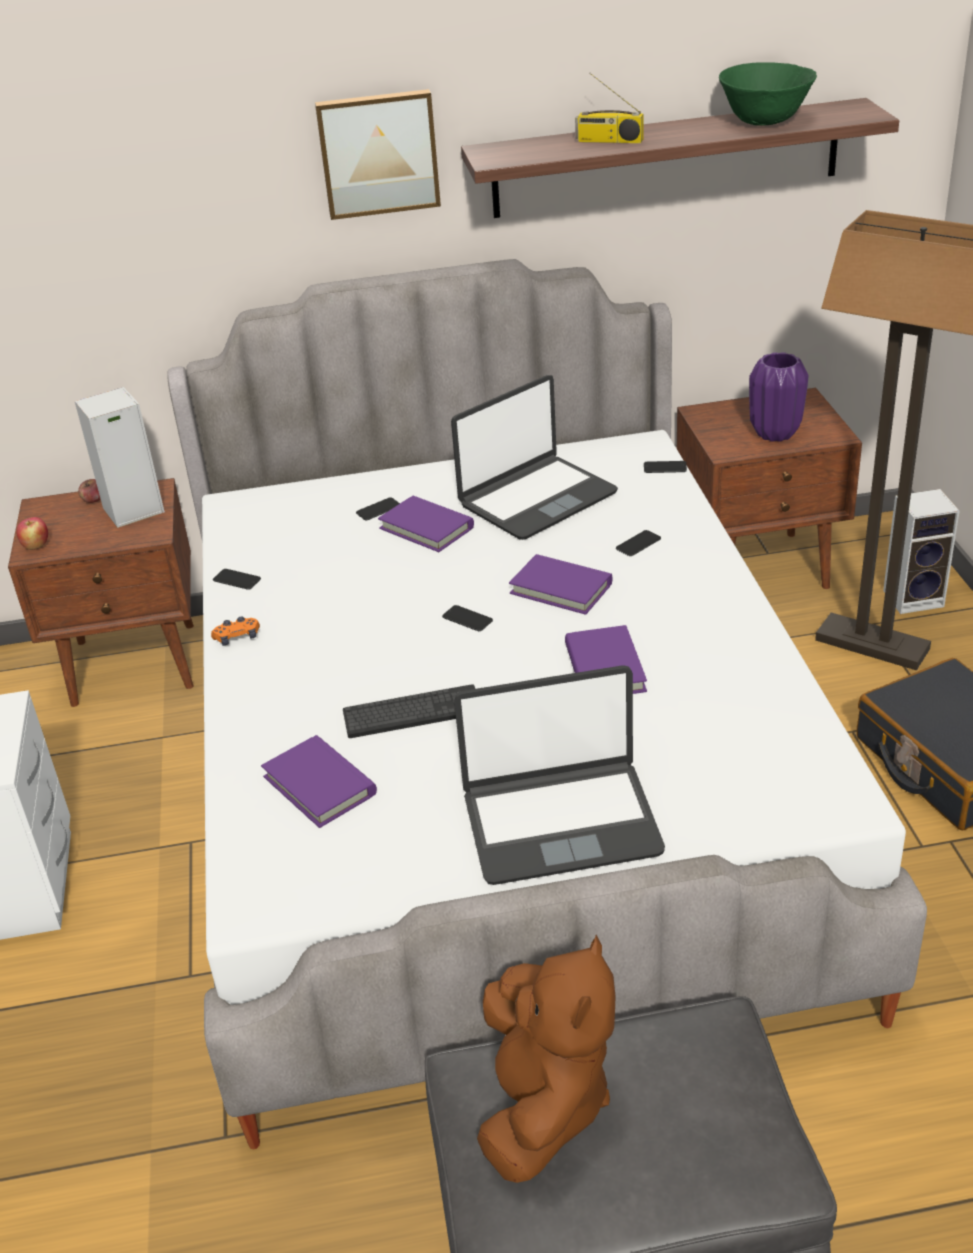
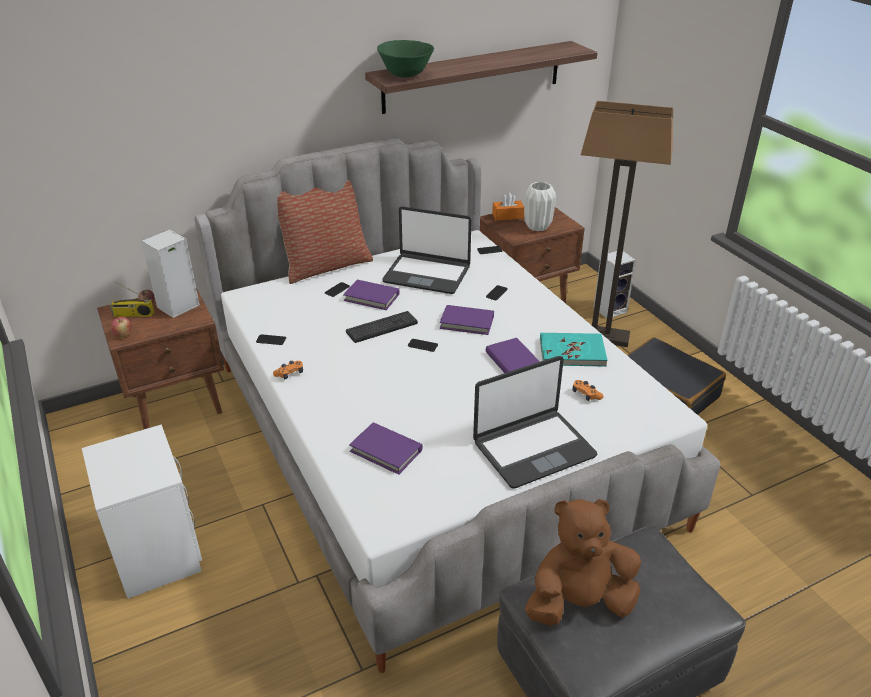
camera: 20 degrees left, 0 degrees up
(378, 153) = (318, 78): picture -> none
(381, 467) = (326, 265): none -> pillow
(412, 712) = (418, 402): keyboard -> keyboard (382, 327)
(536, 499) = (427, 274): laptop -> laptop turned 75 degrees clockwise
(543, 1103) = (579, 602): brown plush toy -> brown plush toy turned 90 degrees counterclockwise
(609, 141) = (450, 67): radio -> radio (133, 315)
(703, 742) = (586, 394): none -> orange game controller
(718, 664) = (572, 352): none -> turquoise book
(731, 410) = (507, 216): none -> orange tissue box
(764, 121) = (528, 54): green bowl -> green bowl (405, 75)
(774, 433) = (537, 227): purple vase -> white vase

